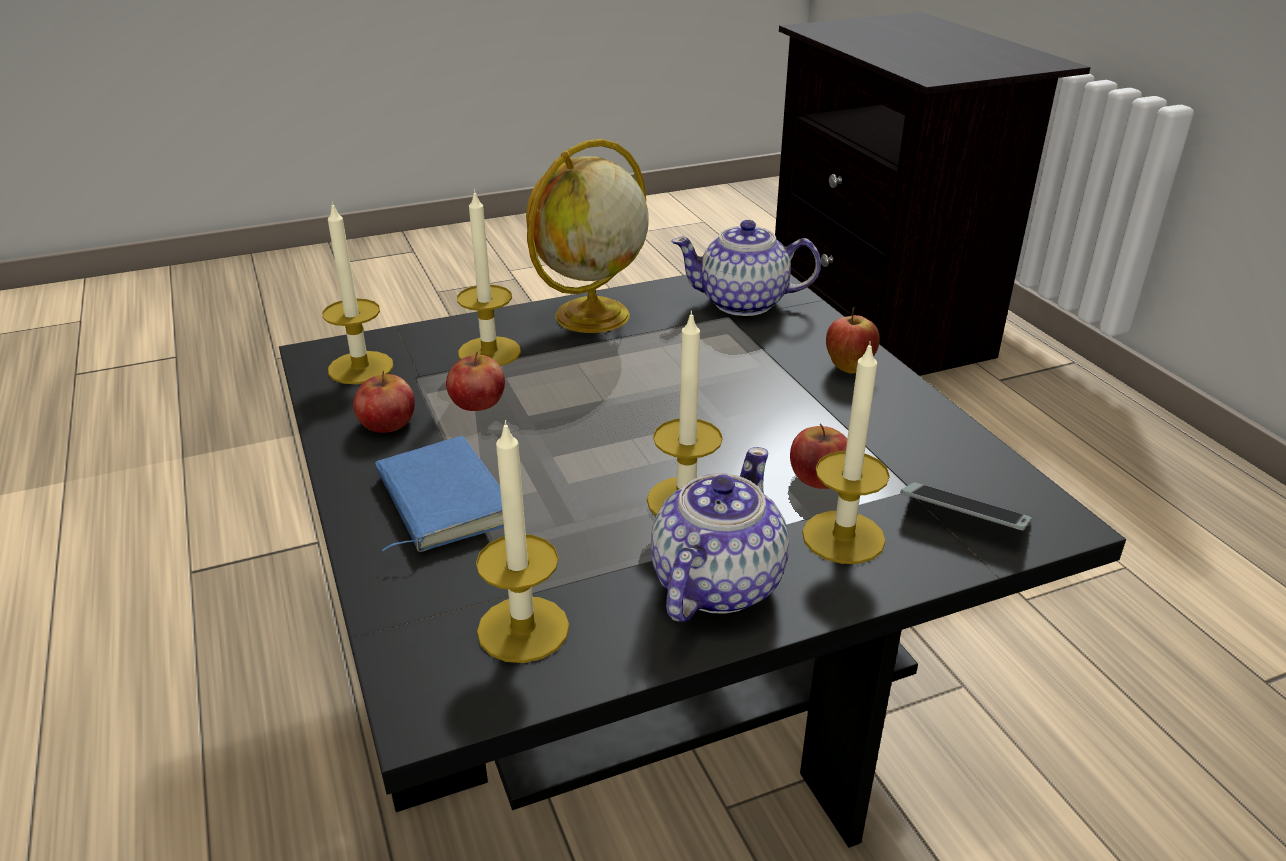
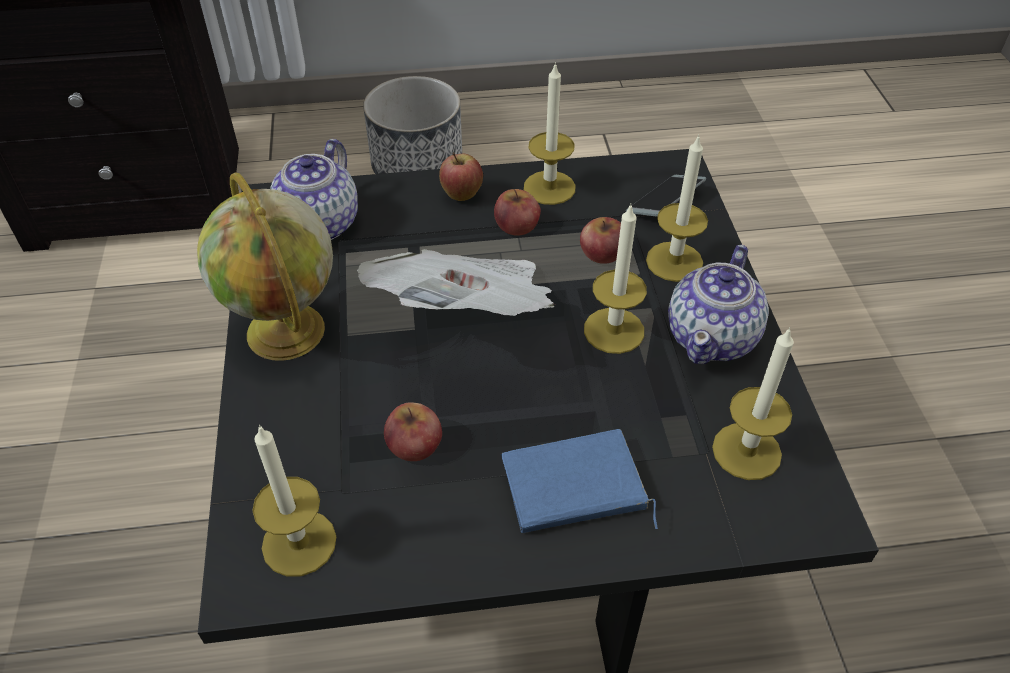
camera: 75 degrees left, 15 degrees up
(387, 422) = (425, 523): apple -> apple (516, 225)
(489, 352) = (320, 423): candle -> candle (549, 187)
(660, 401) = (467, 315): none -> newspaper
(714, 584) = (713, 337): teapot -> teapot turned 105 degrees counterclockwise
(1095, 479) = (417, 166): none -> planter

